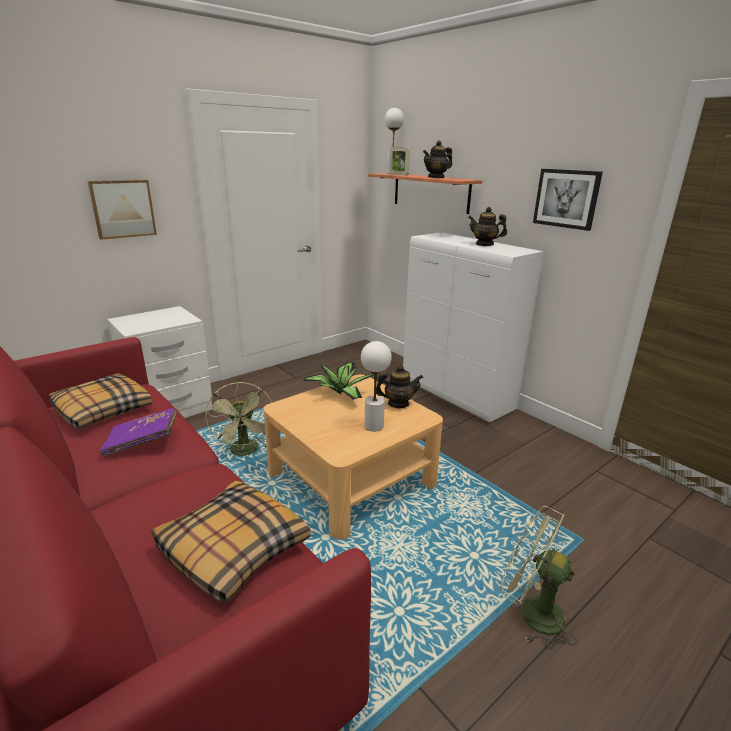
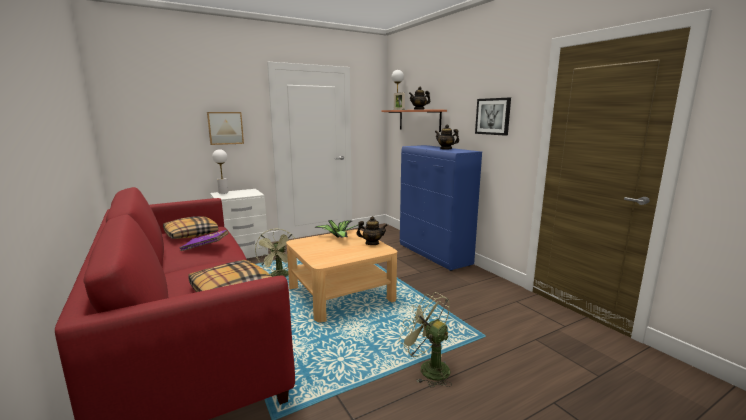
camera: 10 degrees right, 10 degrees down
(373, 426) = (349, 252): white table lamp -> white table lamp (223, 192)
(457, 395) = (434, 255): white cabinet -> blue cabinet

